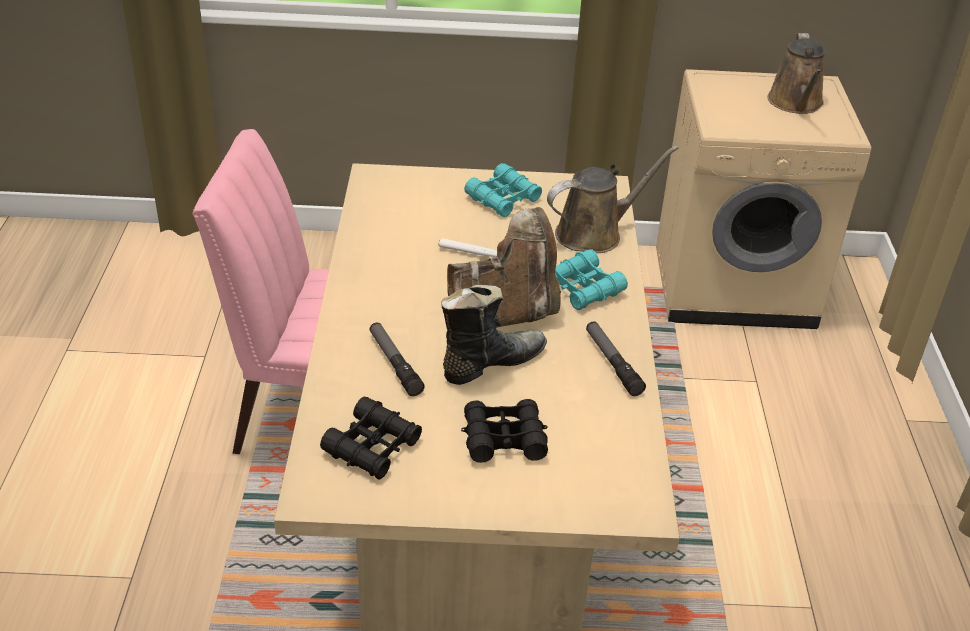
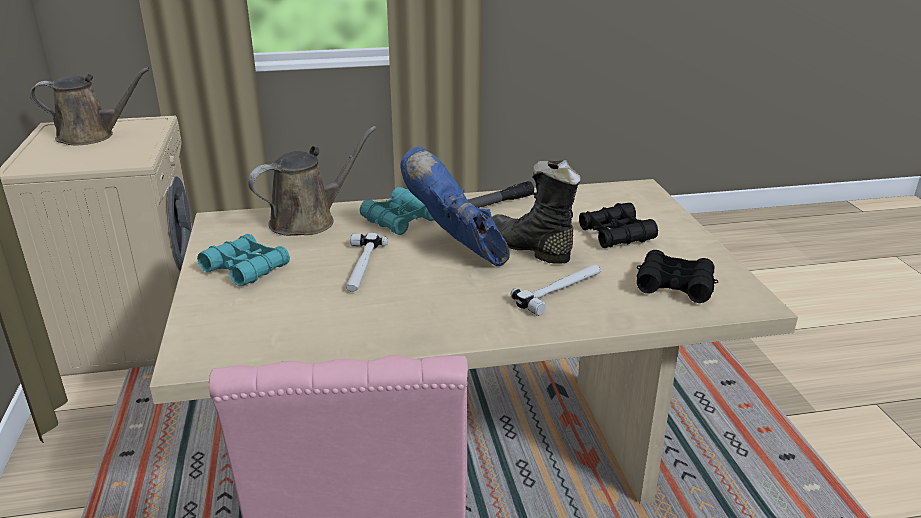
camera: 100 degrees left, 10 degrees down
(395, 364) = (561, 291): flashlight -> hammer
(504, 315) = (457, 248): brown boot -> blue boot
(594, 233) = (308, 220): brown watering can -> brown watering can turned 90 degrees clockwise

